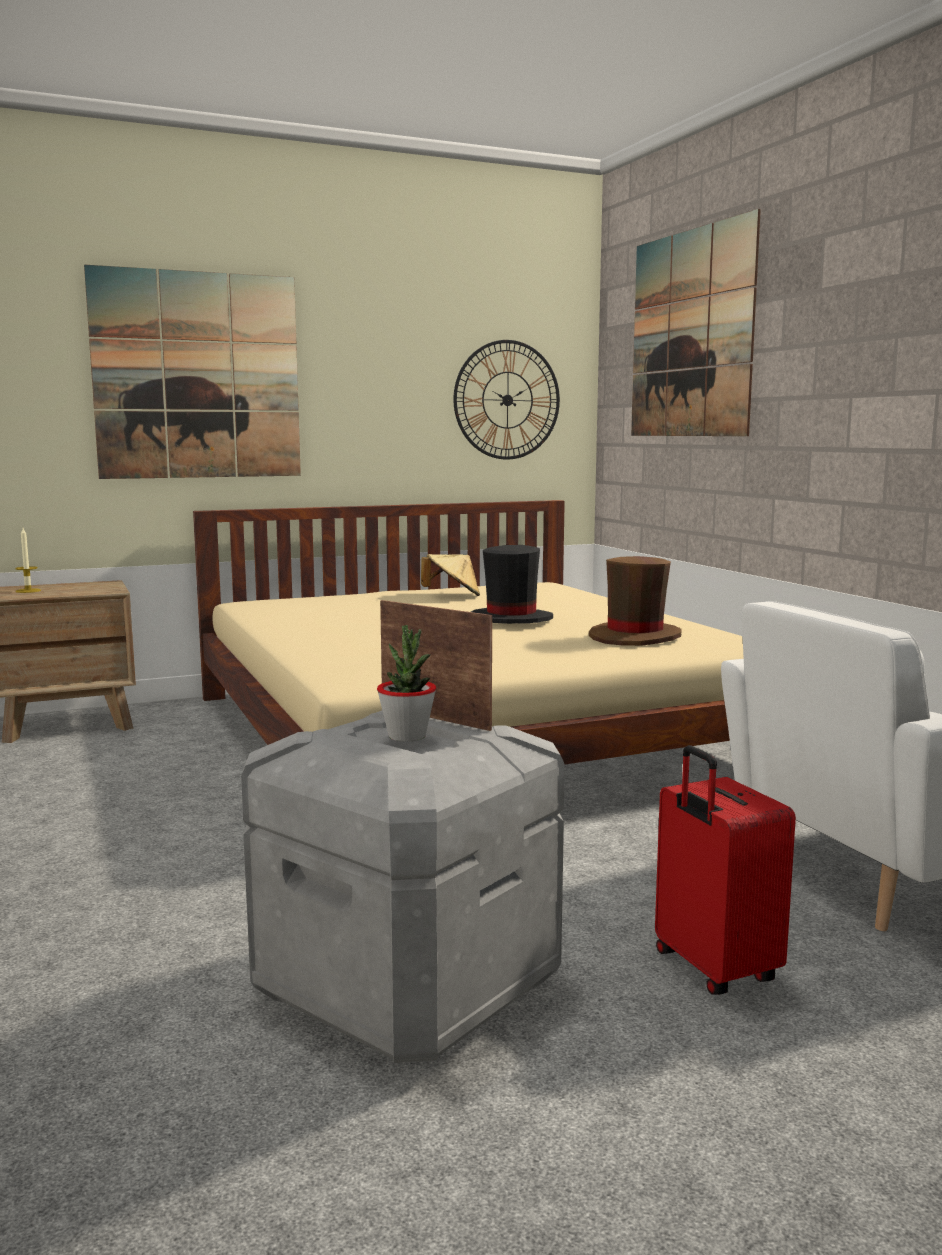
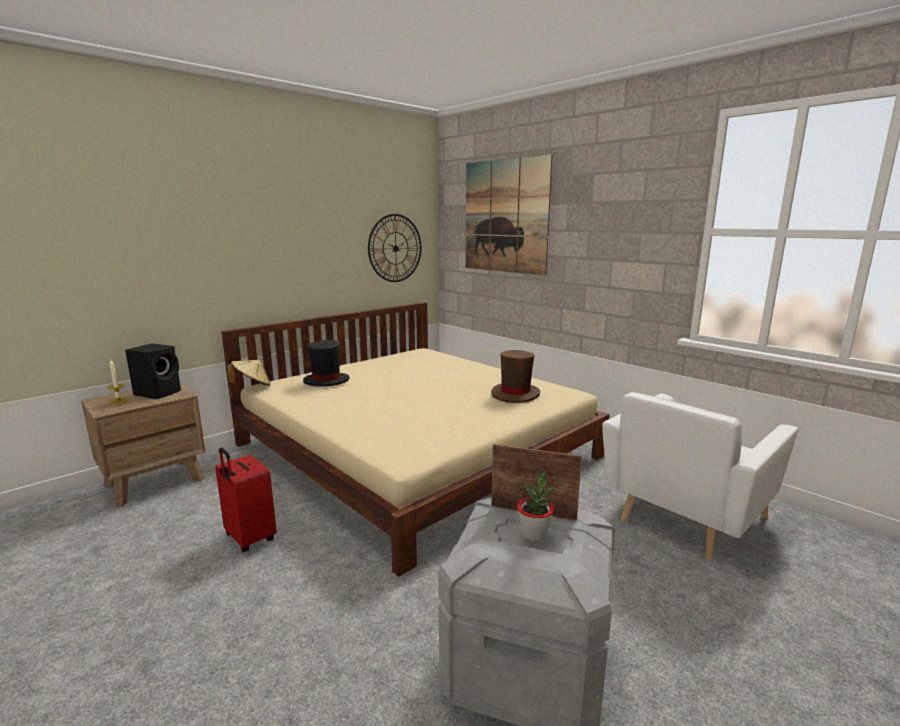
camera: 20 degrees left, 5 degrees up
(85, 587) = (159, 392): none -> black speaker
(197, 376) = (217, 244): picture -> none
(452, 596) = (384, 366): beige hat -> beige hat (252, 386)
(511, 619) = (438, 386): black hat -> black hat (326, 381)
(712, 969) = (662, 608): red suitcase -> red suitcase (249, 538)

